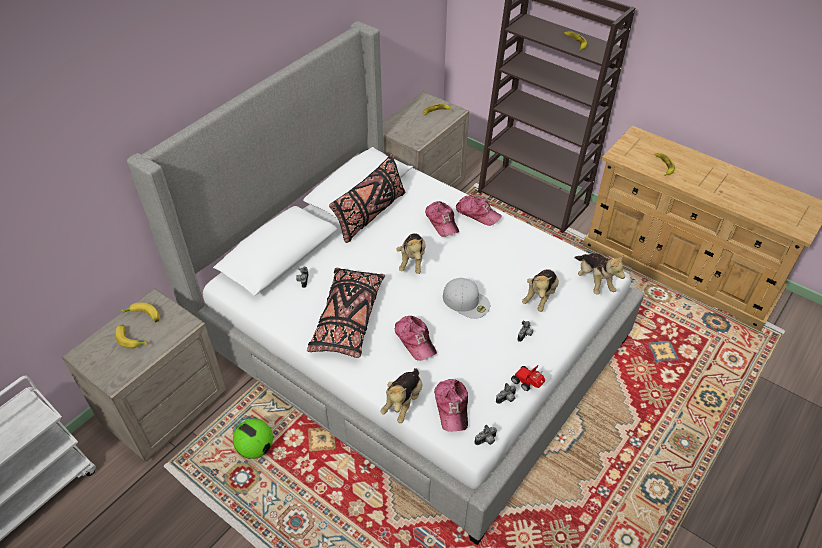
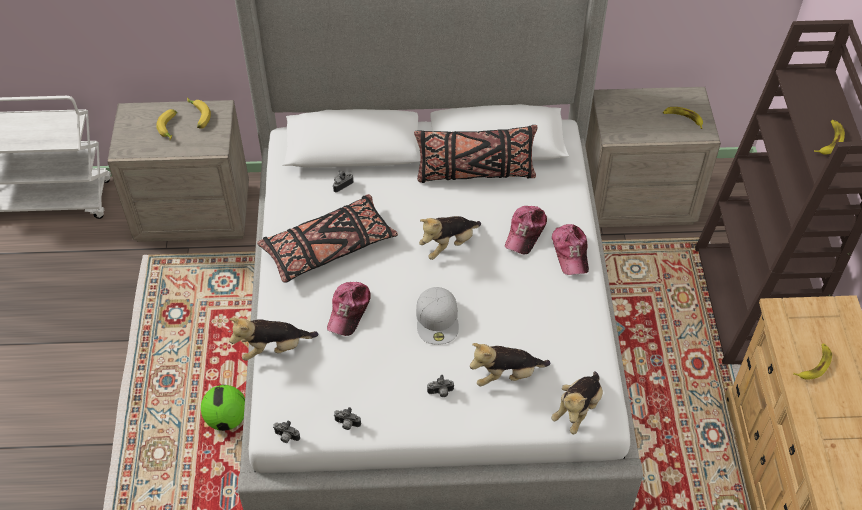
camera: 50 degrees right, 5 degrees up
(255, 448) = (210, 301): football -> football (227, 418)
(452, 407) = (298, 387): cap -> none
(528, 383) = (381, 430): toy car -> none

